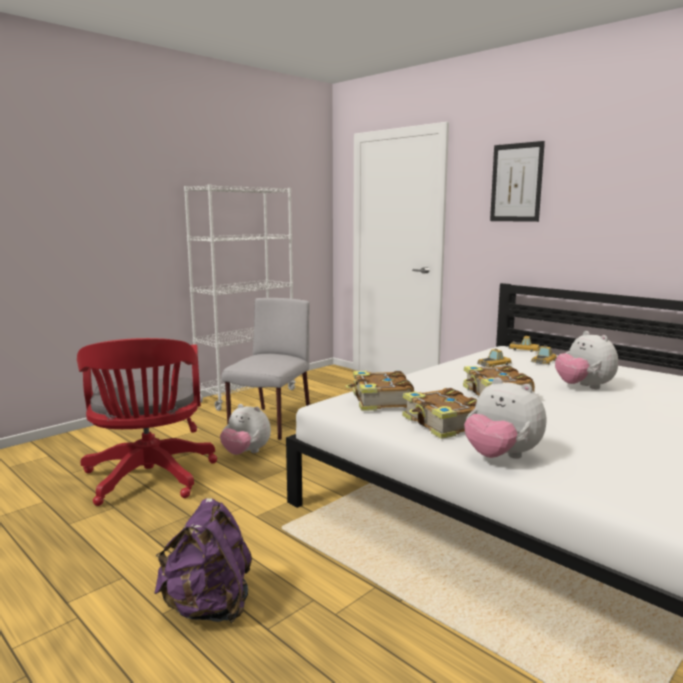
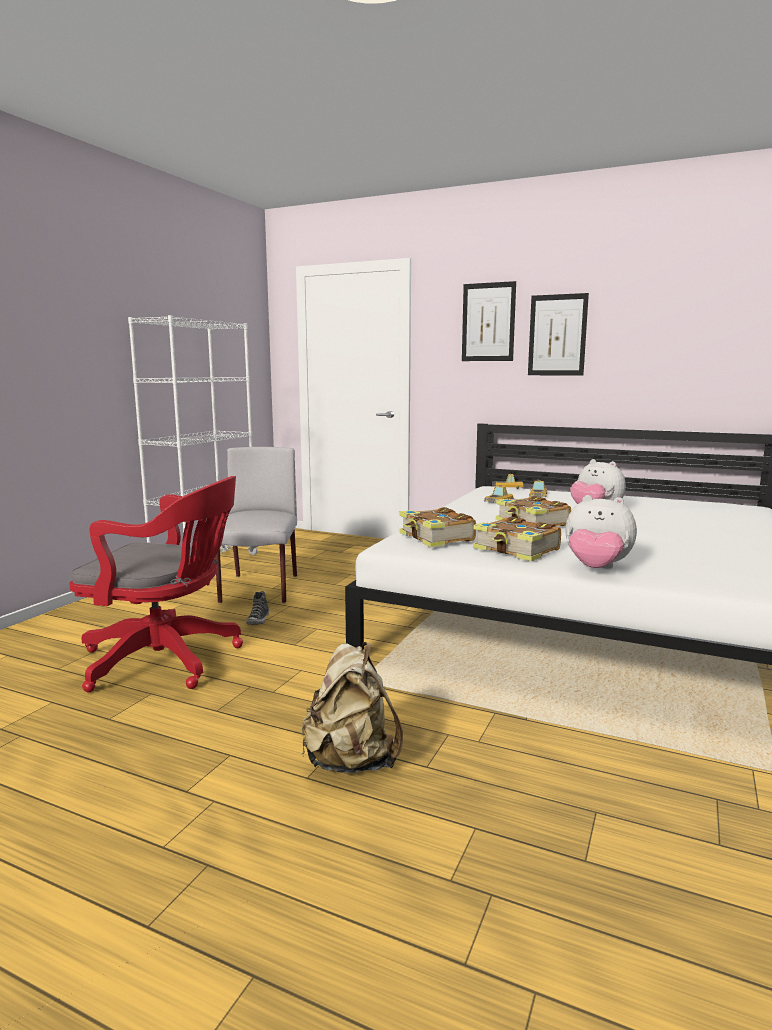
camera: 20 degrees left, 0 degrees up
(149, 479) = (168, 660): red office chair -> red office chair turned 45 degrees counterclockwise
(208, 607) = (351, 761): purple backpack -> beige backpack
(246, 453) = (258, 620): plush toy -> shoe
(584, 195) = (557, 335): none -> picture

